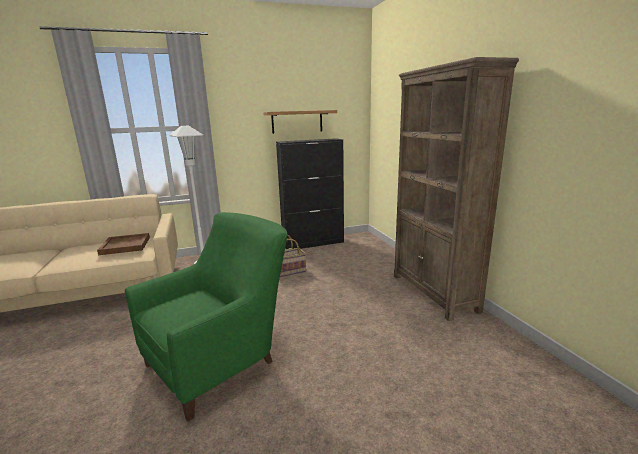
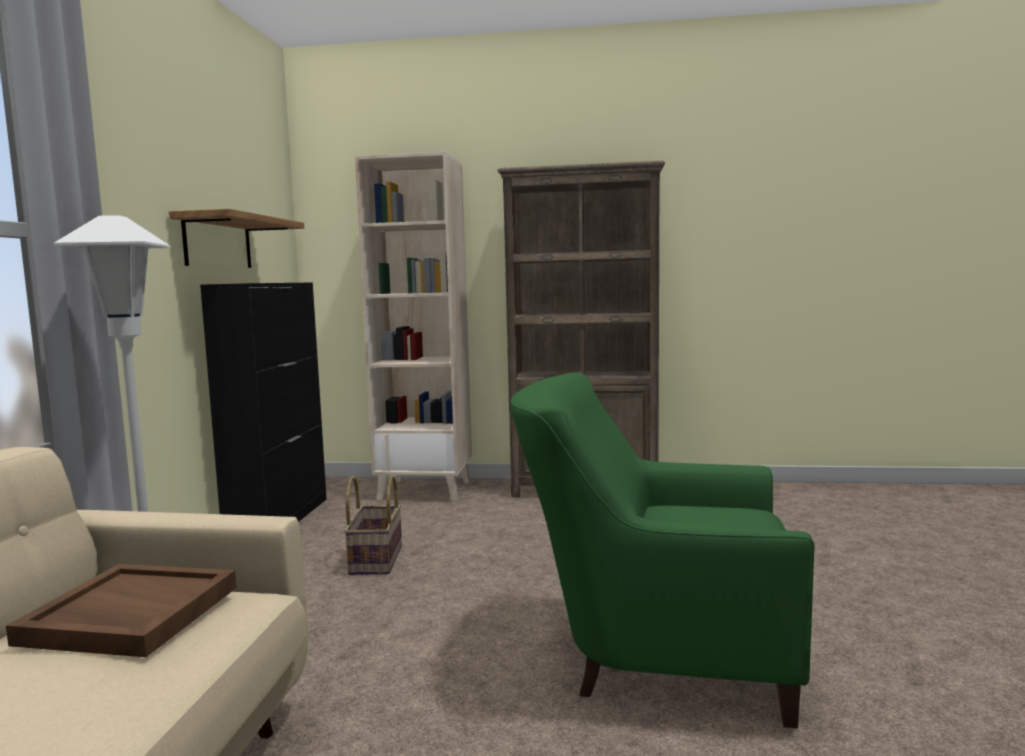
camera: 65 degrees left, 10 degrees down
(222, 359) = (654, 656): green armchair -> green armchair turned 60 degrees counterclockwise
(378, 255) = (426, 490): none -> beige bookcase

